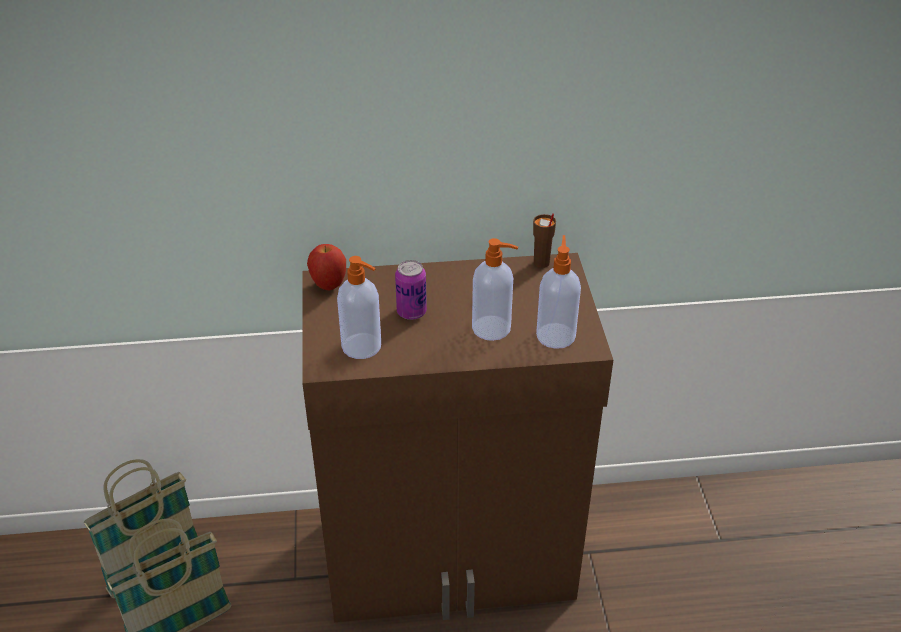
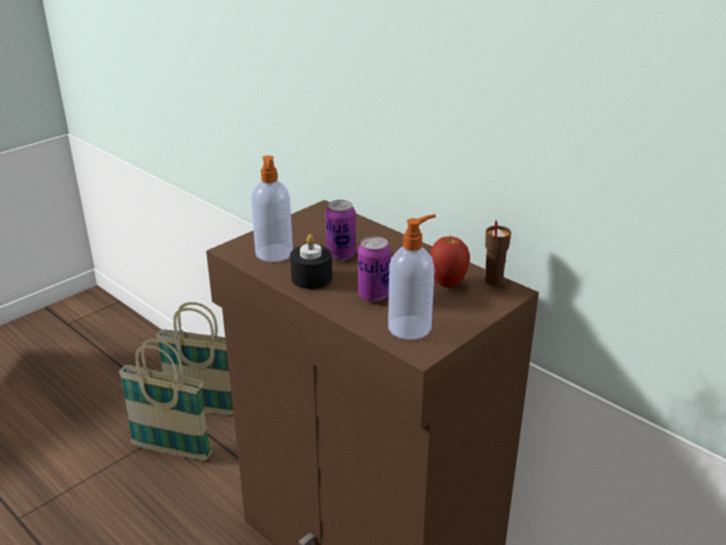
camera: 50 degrees right, 10 degrees down
(329, 285) = (322, 214): apple -> apple (447, 283)
(428, 346) = (311, 278): none -> black candle
(493, 328) = (374, 295): soap dispenser -> can

